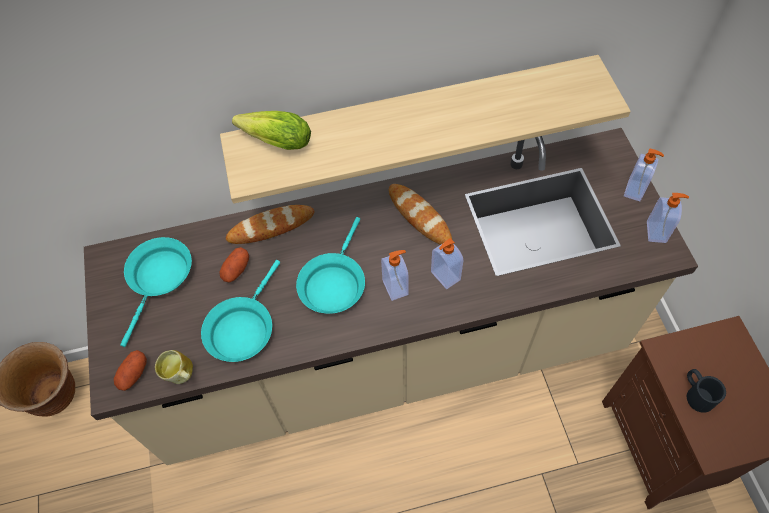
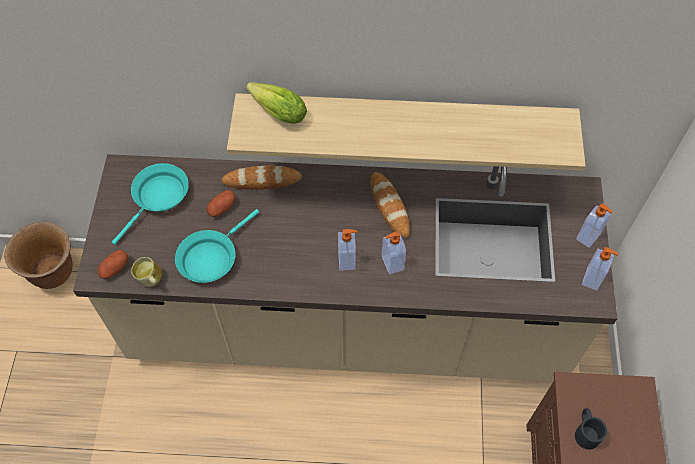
camera: 15 degrees right, 0 degrees up
(333, 283) = (297, 242): turquoise frying pan -> none

